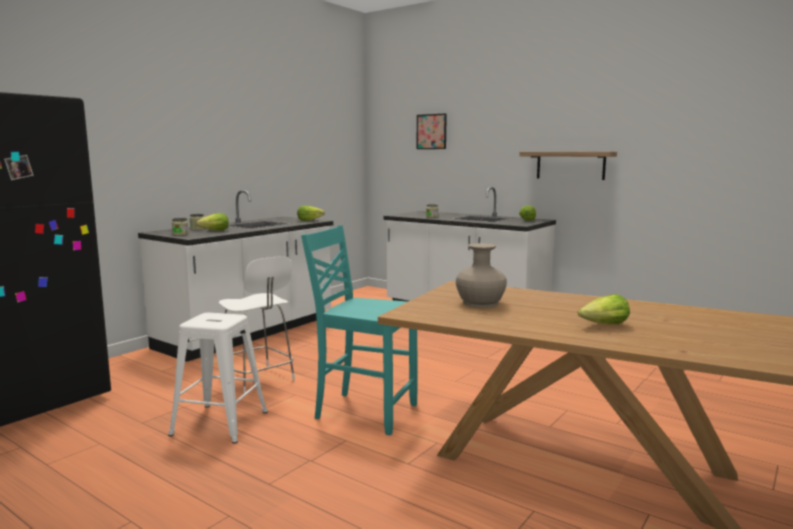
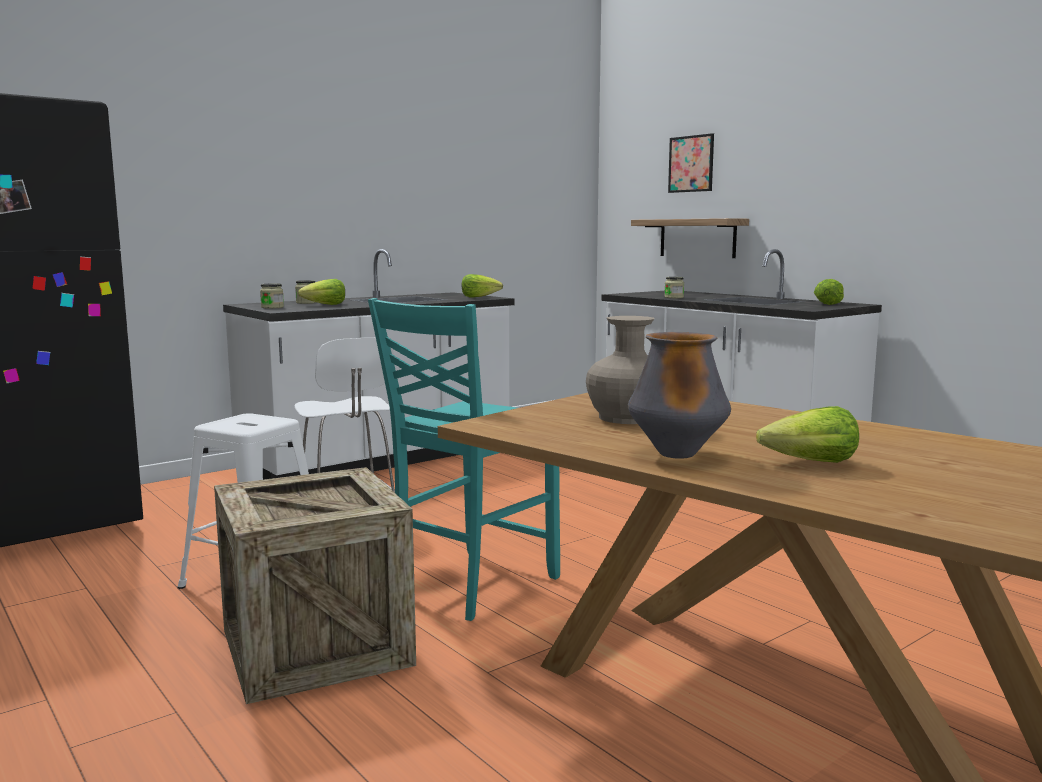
camera: 15 degrees right, 0 degrees up
(292, 462) = (316, 647): none -> crate
(364, 411) = (471, 585): turquoise chair -> turquoise chair turned 90 degrees counterclockwise
(533, 325) = (677, 454): none -> vase
(570, 165) = (910, 211): shelf -> shelf (697, 238)

